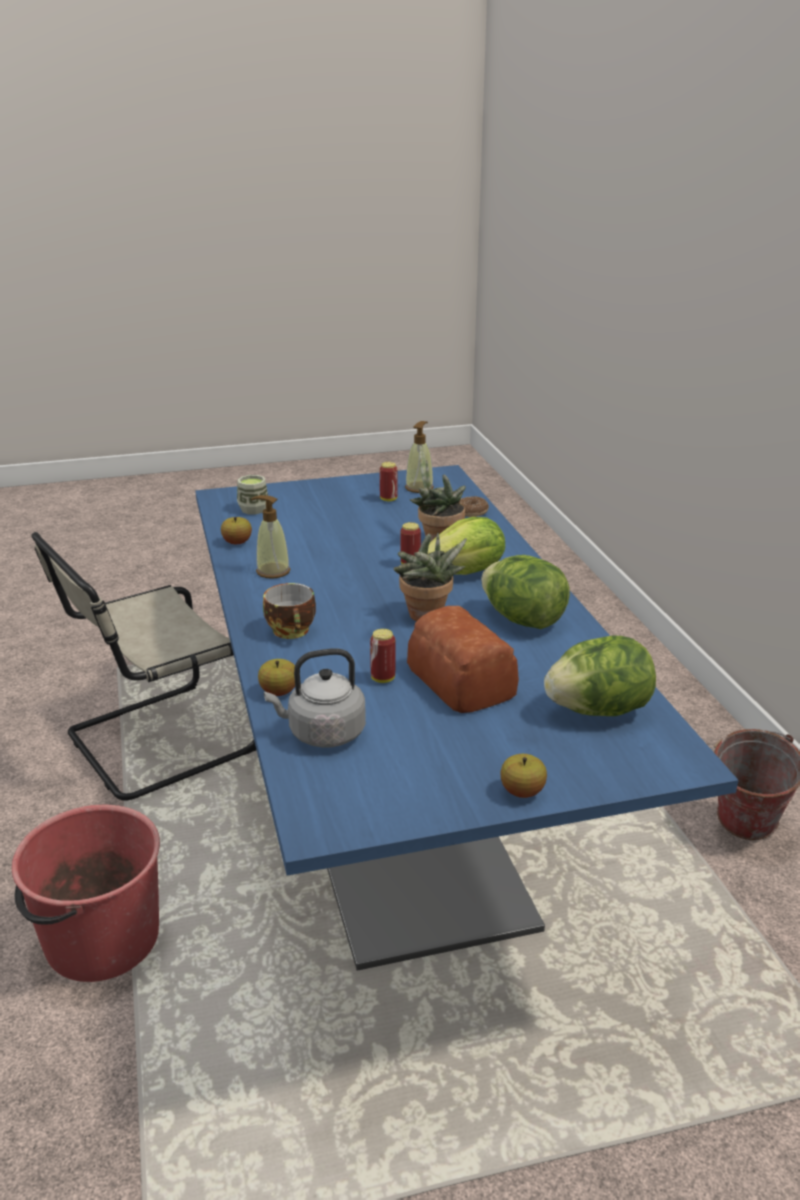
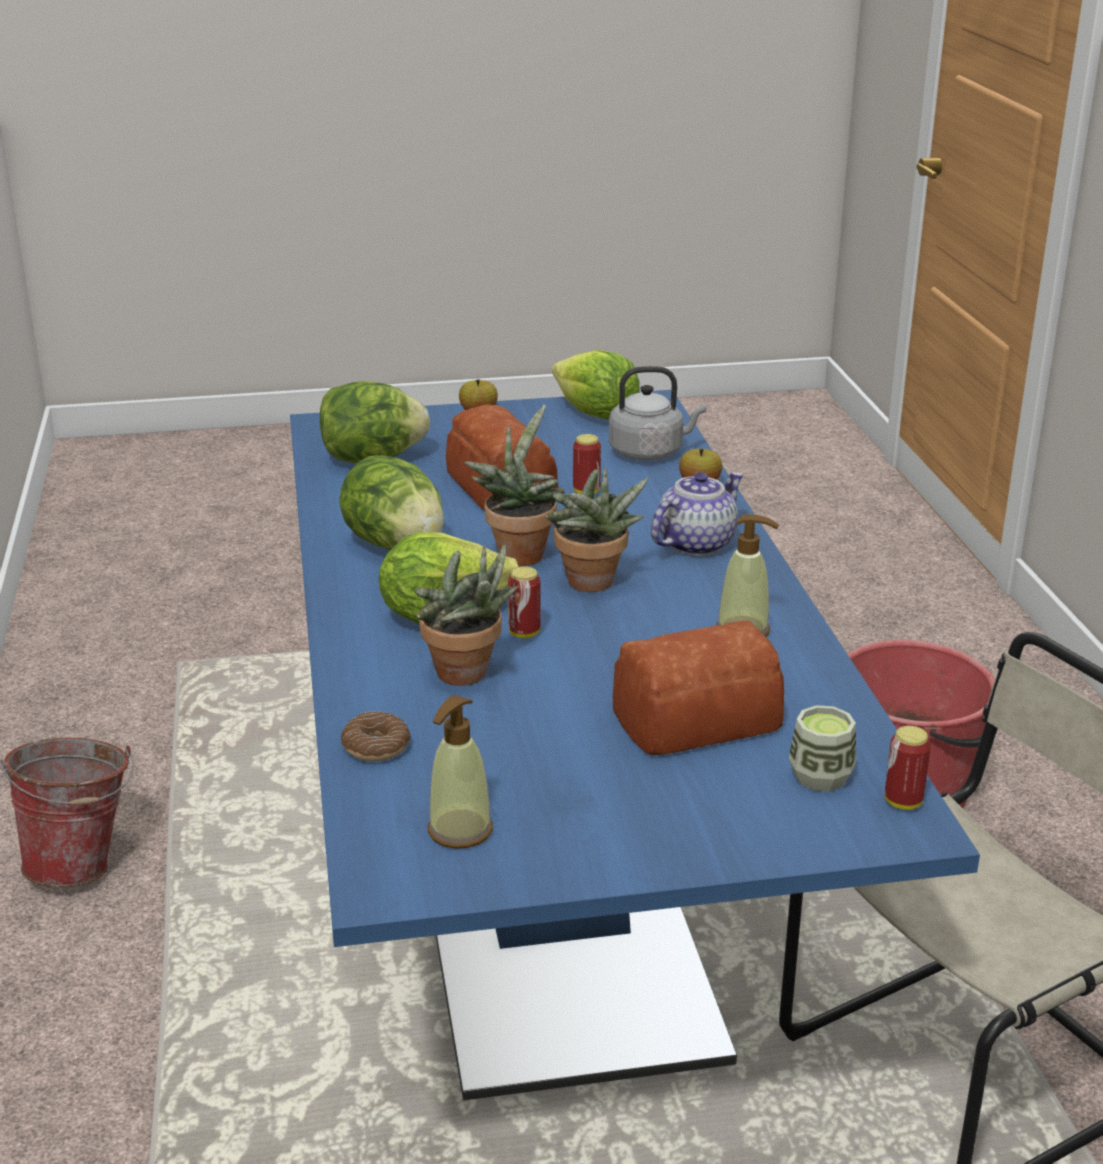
camera: 175 degrees left, 0 degrees up
(237, 542) = (822, 691): apple -> none
(293, 631) = (695, 543): cup -> teapot
(312, 528) = (692, 718): none -> bread
(370, 595) = (592, 585): none -> potted plant
(382, 794) = (596, 415): none -> lettuce
(388, 499) = (536, 794): can -> can (903, 802)

